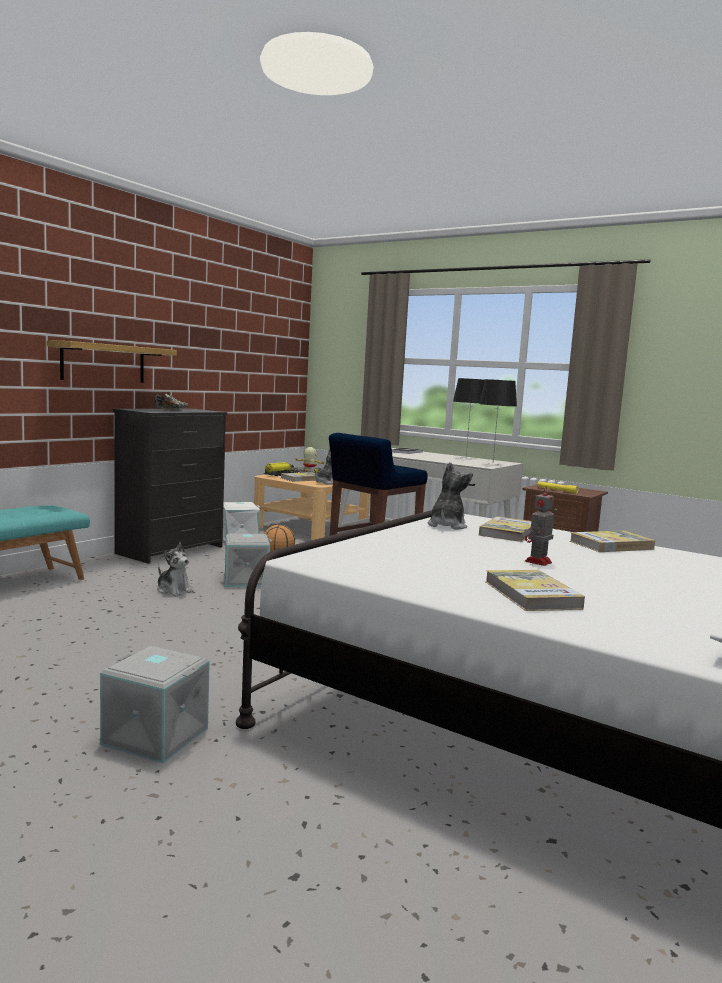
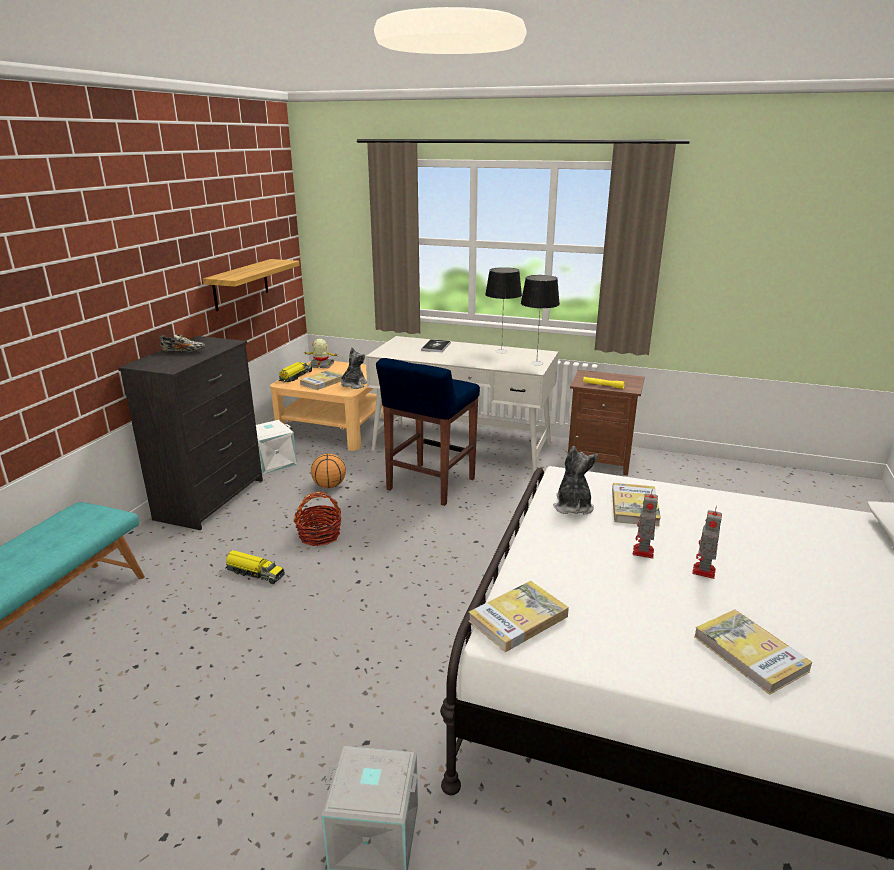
camera: 15 degrees left, 15 degrees up
(103, 363) = (96, 317): shelf -> shelf (241, 284)
(174, 590) = (255, 573): plush toy -> toy truck
(246, 580) = (319, 535): grey storage box -> basket
(487, 548) = (643, 552): none -> toy robot
(611, 545) = (733, 510): book -> book (518, 619)

